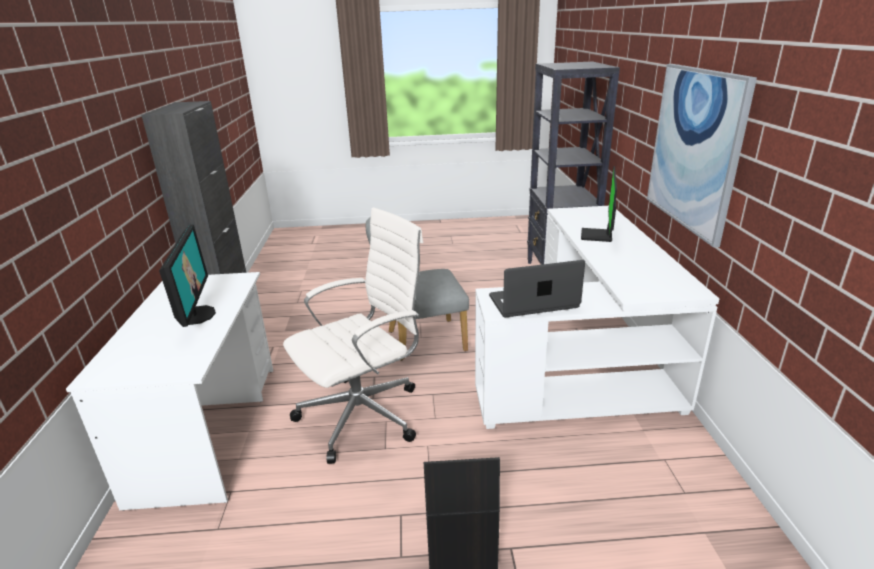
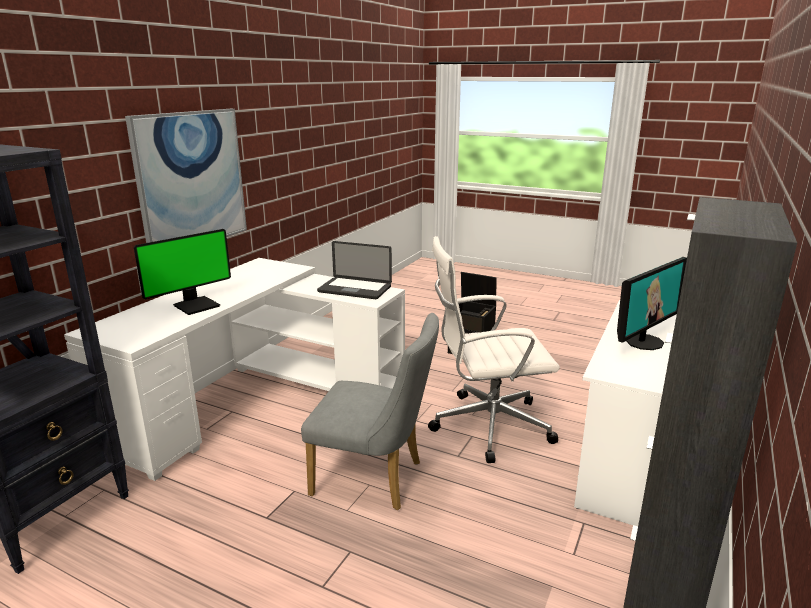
camera: 150 degrees left, 5 degrees down
(196, 315) = (644, 342): monitor -> monitor turned 150 degrees counterclockwise

